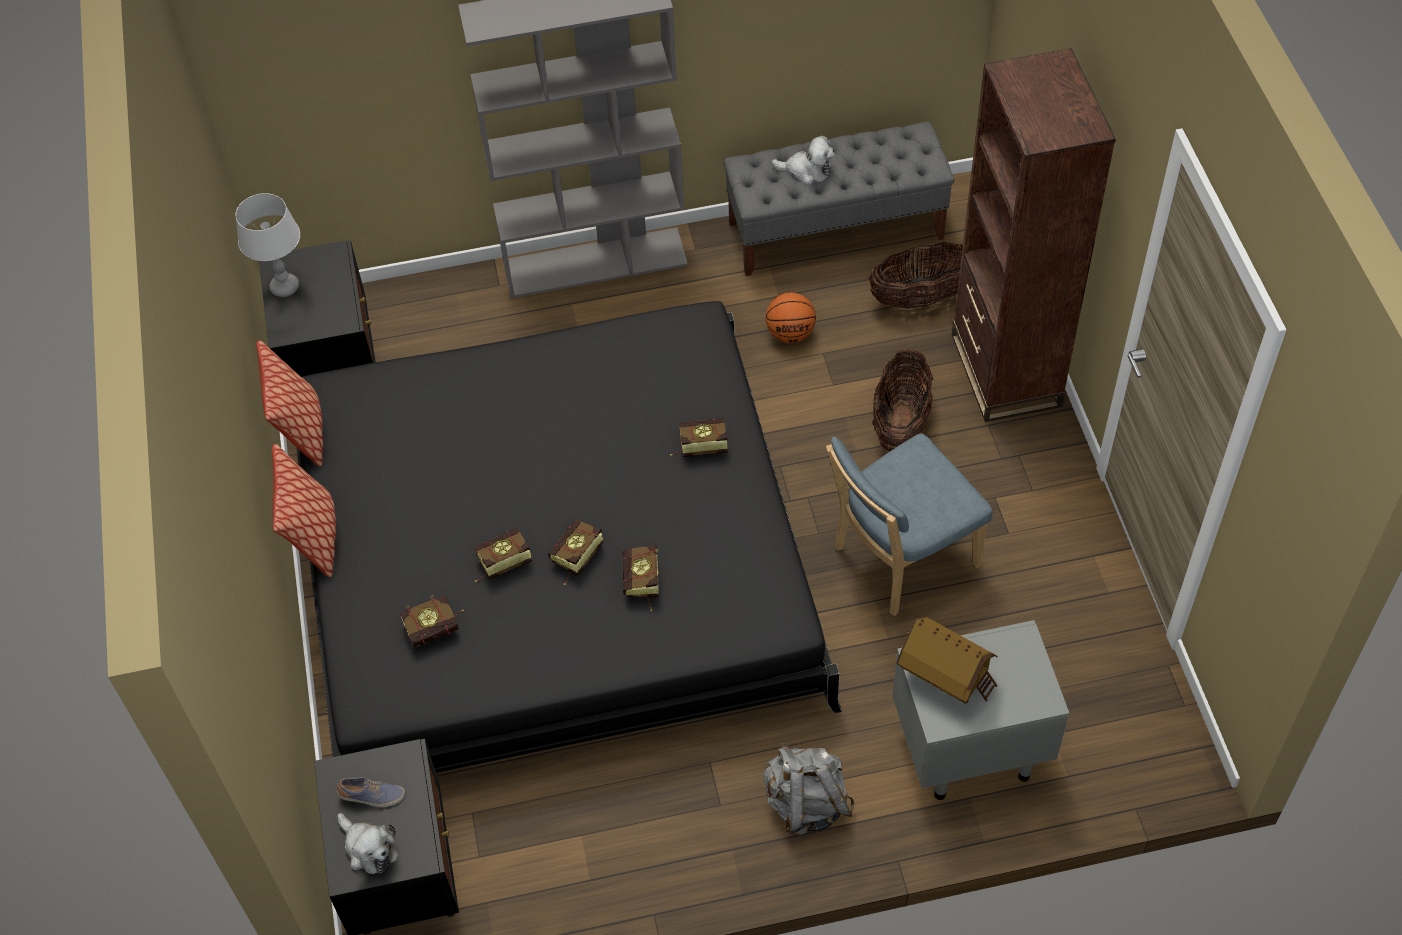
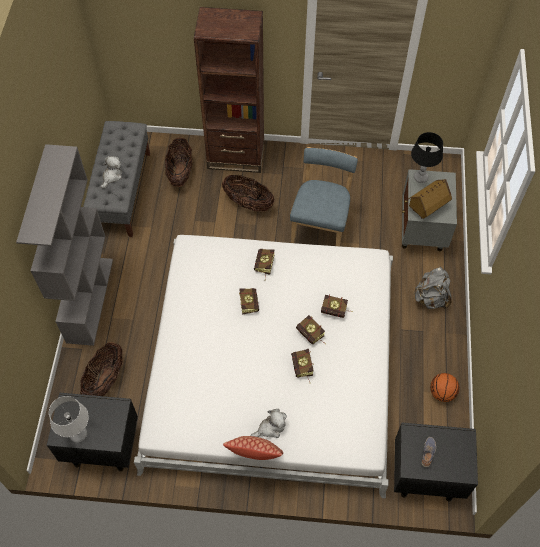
camera: 75 degrees left, 5 degrees up
(301, 432) = (181, 449): pillow -> none
(369, 848) = (456, 460): plush toy -> plush toy (270, 428)
(438, 628) = (331, 407): book -> book (248, 302)
(452, 335) = (105, 380): none -> basket
(555, 565) = (272, 366): black bed -> white bed
(790, 333) = (177, 229): basketball -> basketball (442, 392)
(900, 559) = (320, 226): blue chair -> blue chair turned 150 degrees counterclockwise
(1021, 647) = (420, 177): none -> black table lamp

